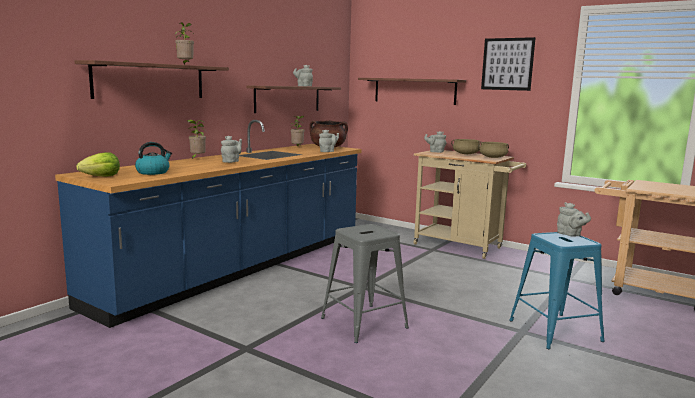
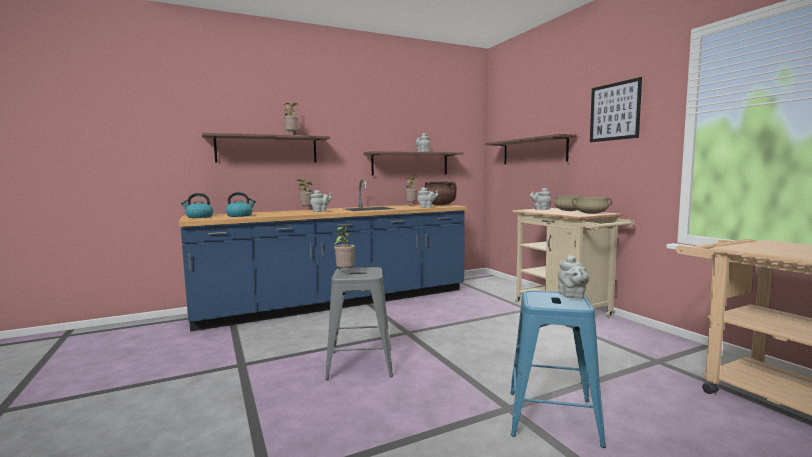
camera: 30 degrees right, 5 degrees down
(101, 177) = (199, 217): lettuce -> kettle
(356, 233) = (345, 272): none -> potted plant

